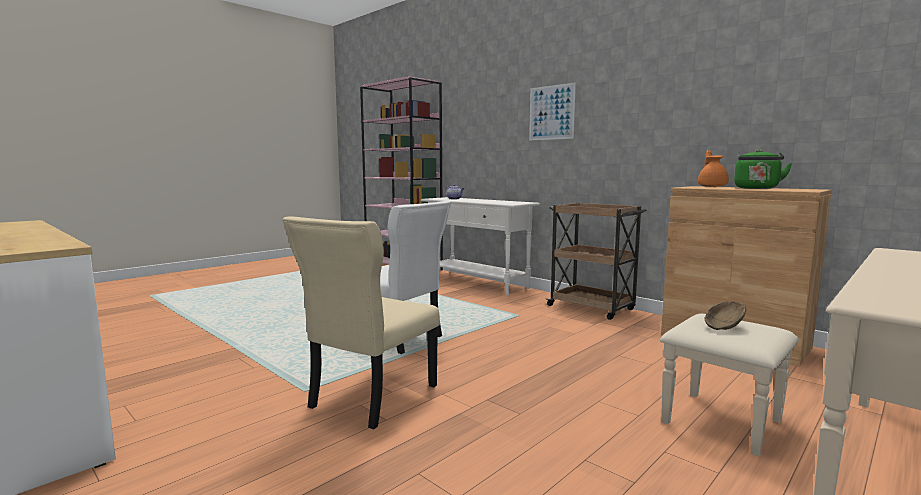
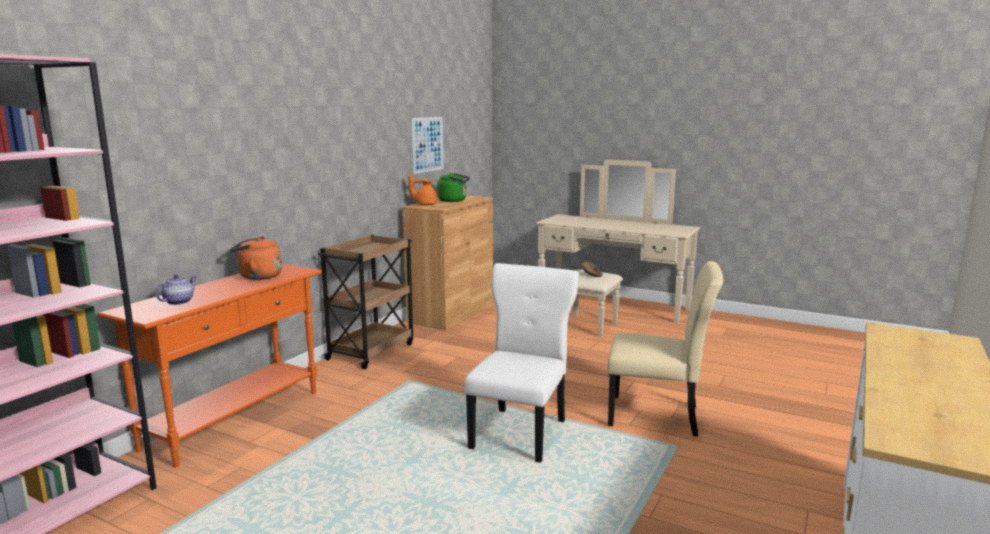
camera: 105 degrees left, 5 degrees up
(477, 283) = (235, 419): white console table -> orange console table
(500, 201) = (258, 276): none -> orange kettle
(551, 112) = (275, 139): picture -> picture (427, 144)

